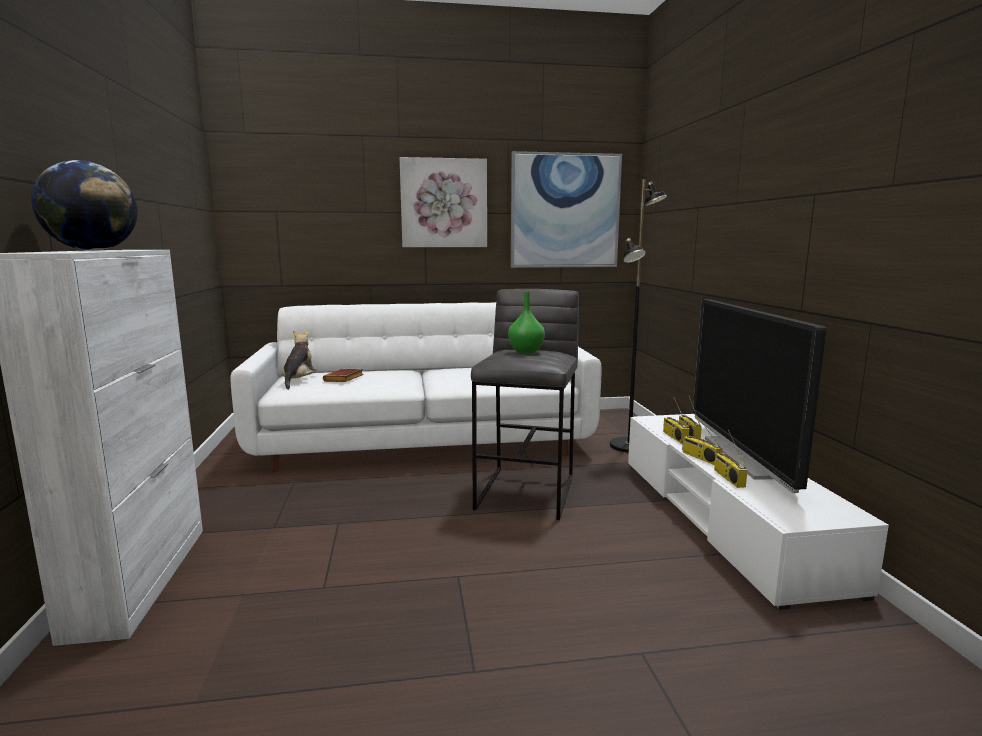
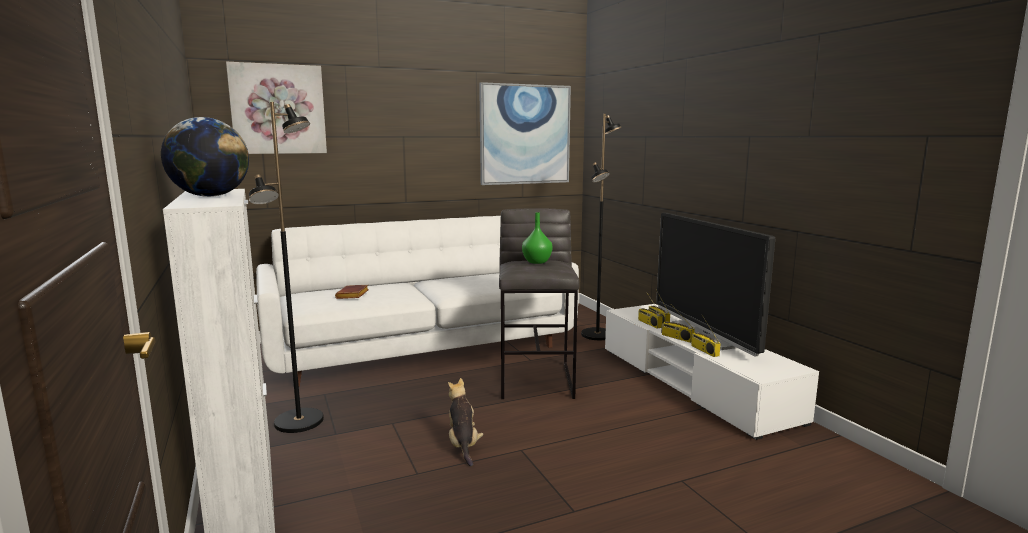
camera: 15 degrees left, 0 degrees up
(249, 509) = (300, 421): none -> black floor lamp
(299, 381) = (309, 300): plush toy -> plush toy (463, 444)
(444, 203) = (421, 128): picture -> picture (278, 109)

